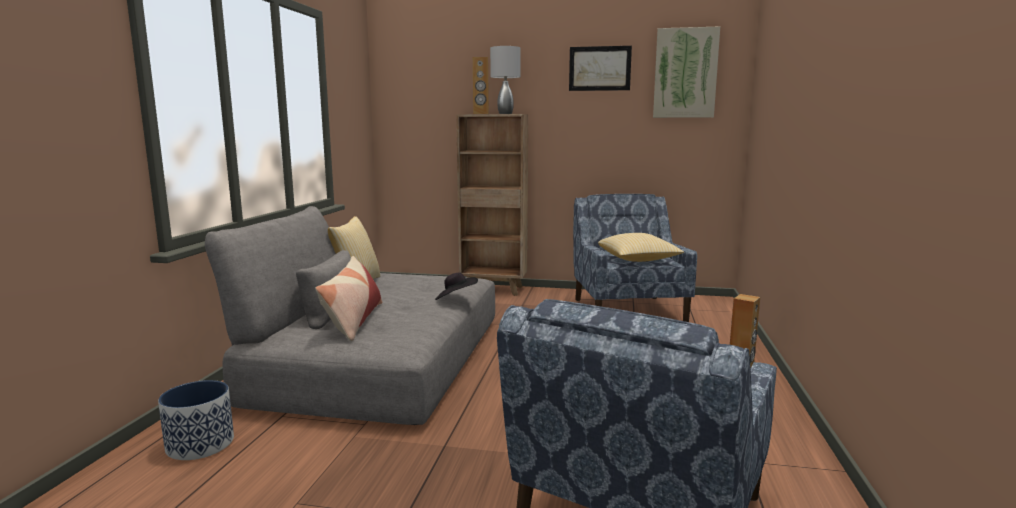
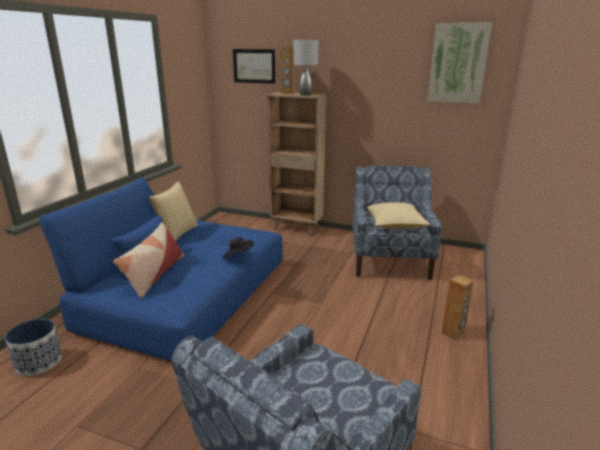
camera: 10 degrees right, 10 degrees up
(382, 360) = (188, 294): grey sofa -> blue sofa
(599, 68) = (385, 57): picture -> picture (254, 66)

